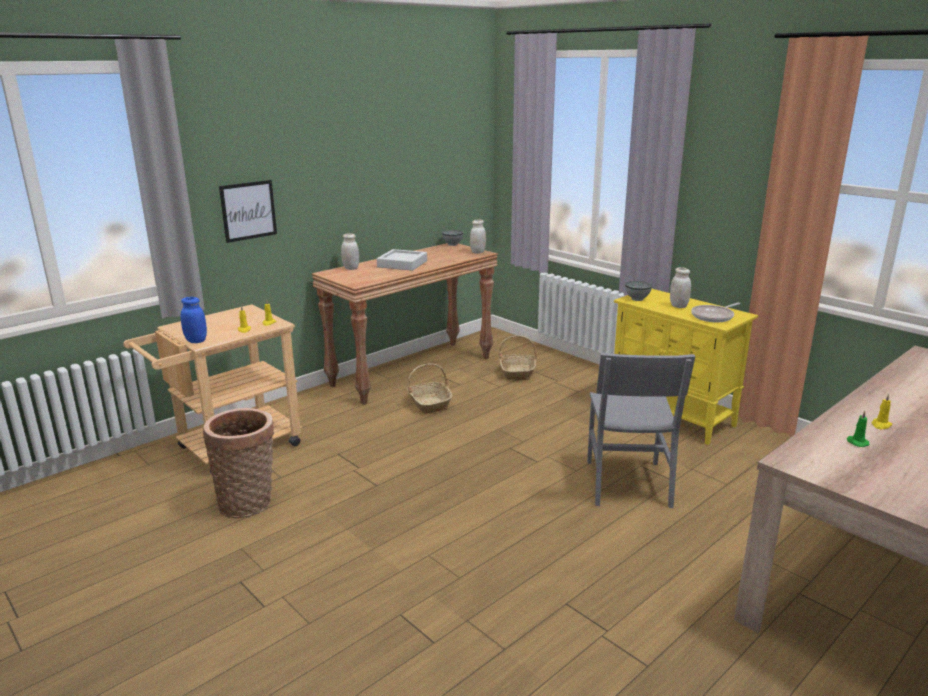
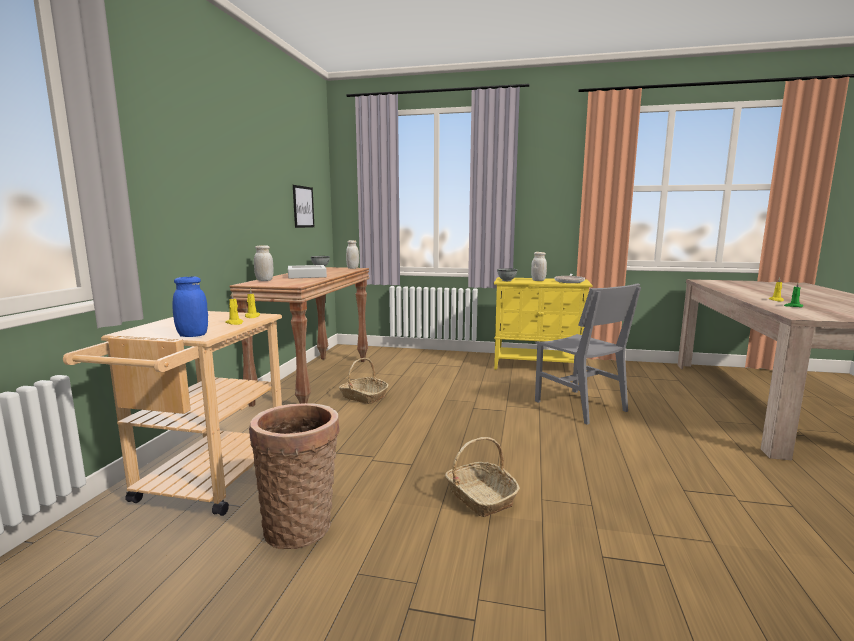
camera: 35 degrees left, 10 degrees down
(248, 210) = (174, 208): picture -> picture (303, 207)
(518, 372) = (401, 364): basket -> basket (480, 497)

